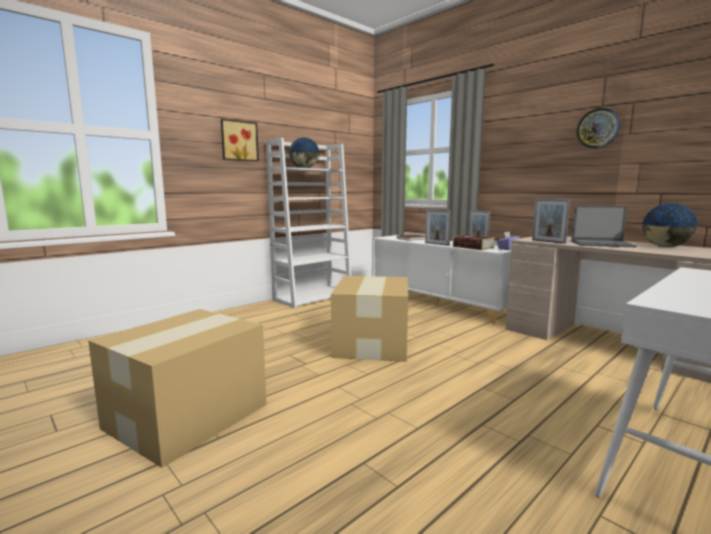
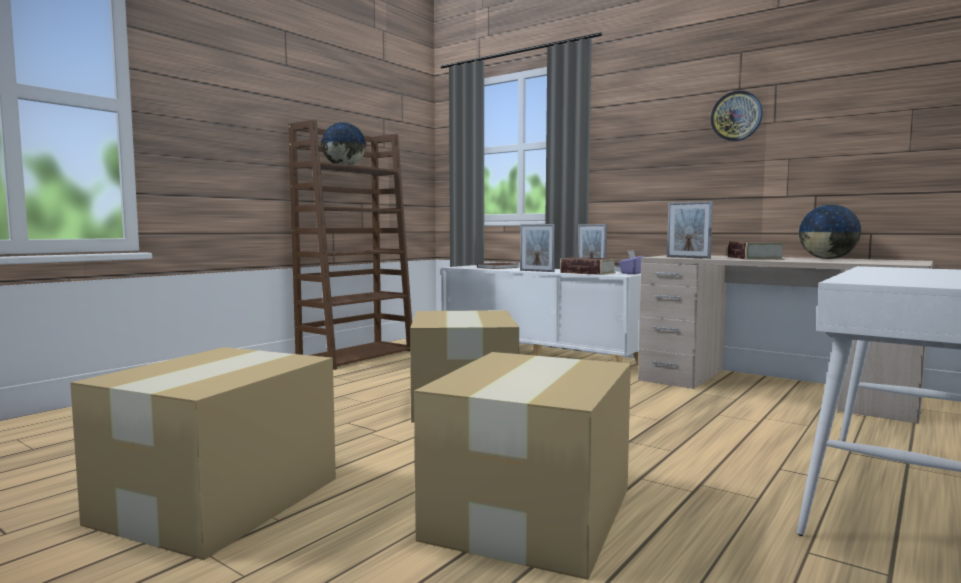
camera: 10 degrees left, 5 degrees down
(239, 141) = (248, 122): picture -> none
(313, 297) = (357, 356): white bookcase -> brown bookcase
(388, 451) = (528, 514): none -> cardboard box
(602, 244) = (754, 258): laptop -> book

